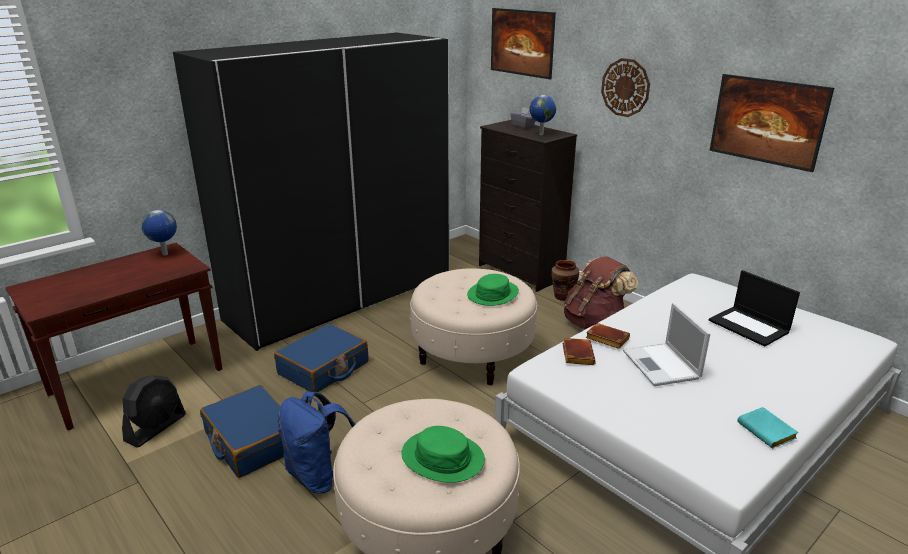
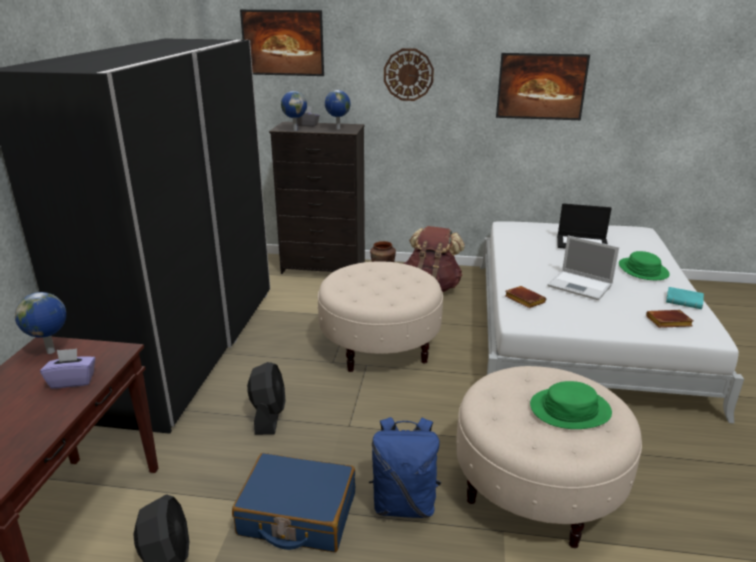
camera: 40 degrees left, 0 degrees up
(146, 275) = (73, 381): none -> purple tissue box
(323, 368) = (268, 416): blue suitcase -> black fan
(492, 294) = (397, 280): green hat -> green hat (643, 270)
(502, 129) = (295, 130): none -> globe
(605, 339) = (523, 282): brown book -> brown book (668, 322)

